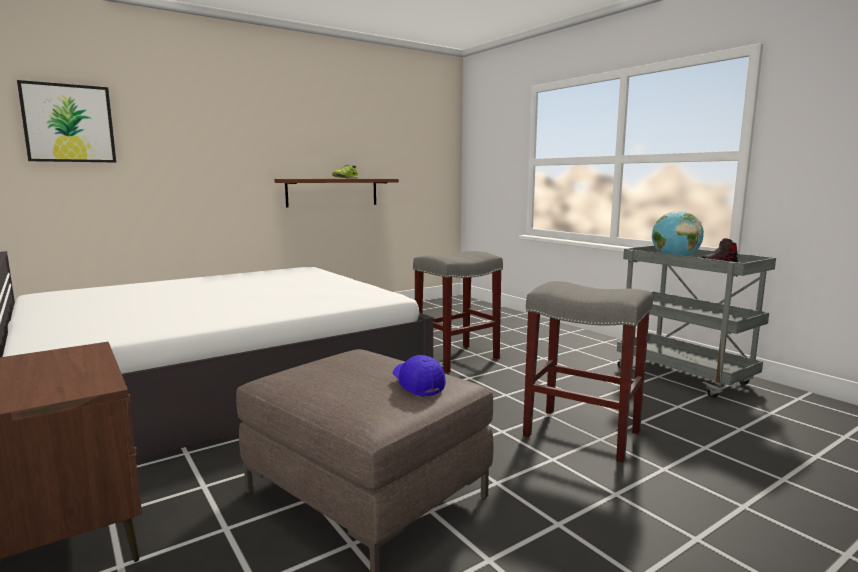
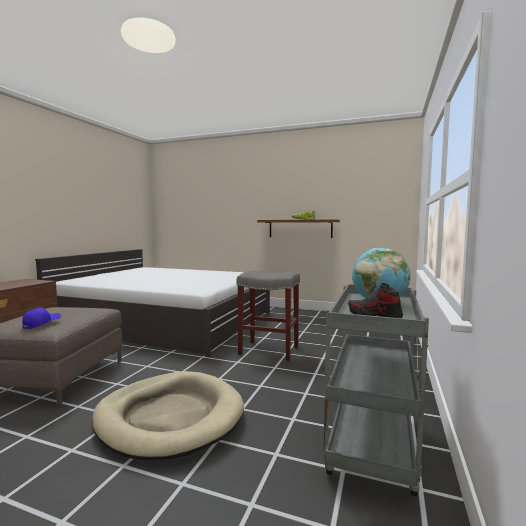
camera: 55 degrees right, 5 degrees down
(69, 123) = (178, 196): picture -> none
(580, 433) = (170, 417): grey stool -> beige dog bed

